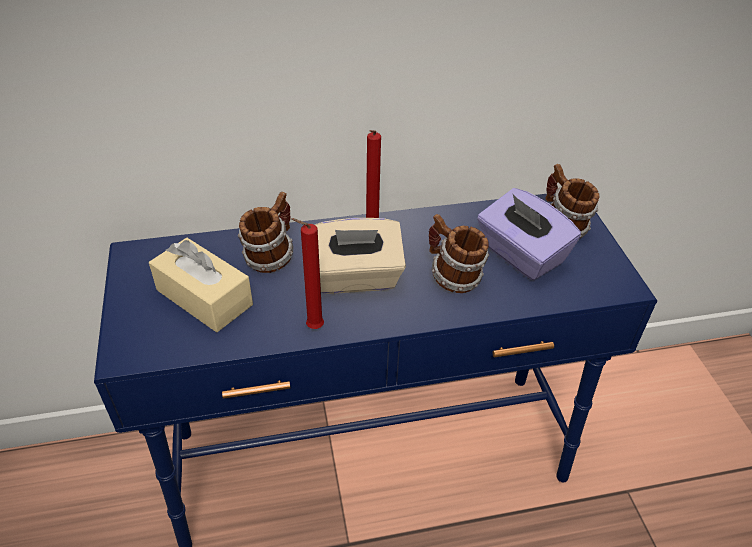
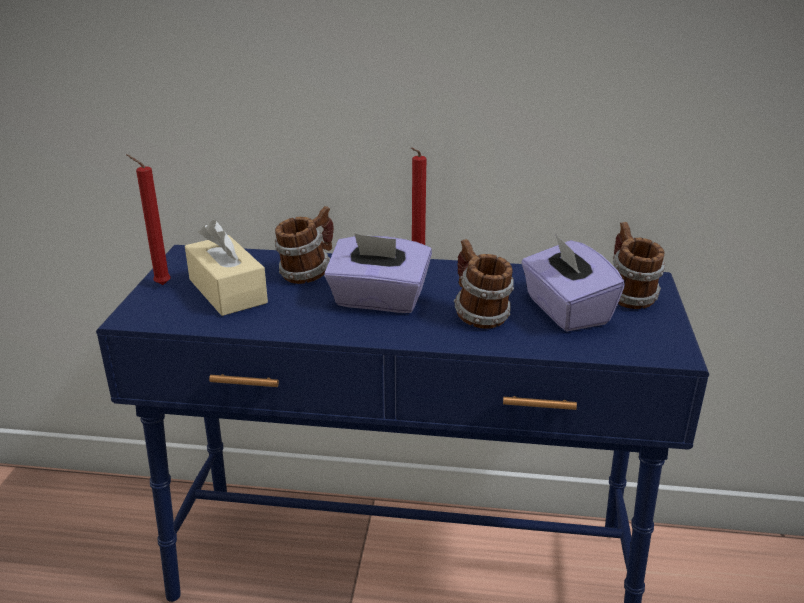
camera: 20 degrees right, 15 degrees down
(312, 327) = (311, 328): red candle -> red candle (160, 284)
(356, 278) = (378, 300): beige tissue box -> purple tissue box

